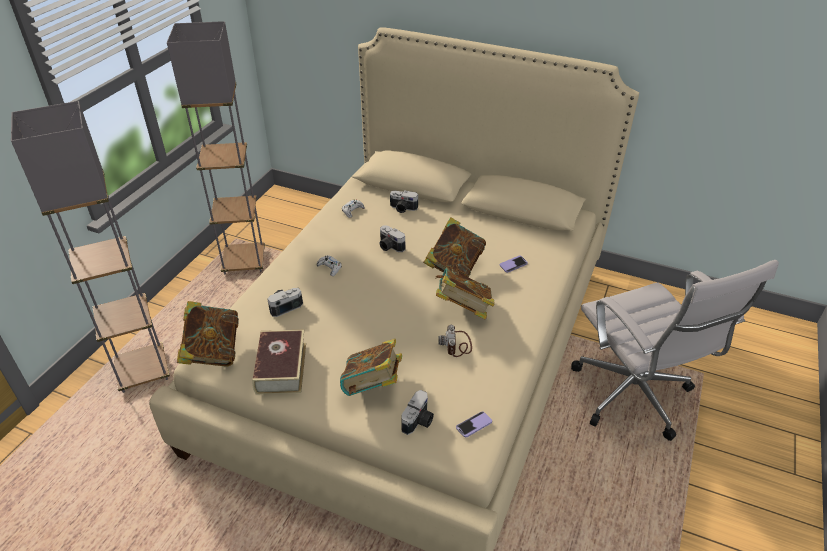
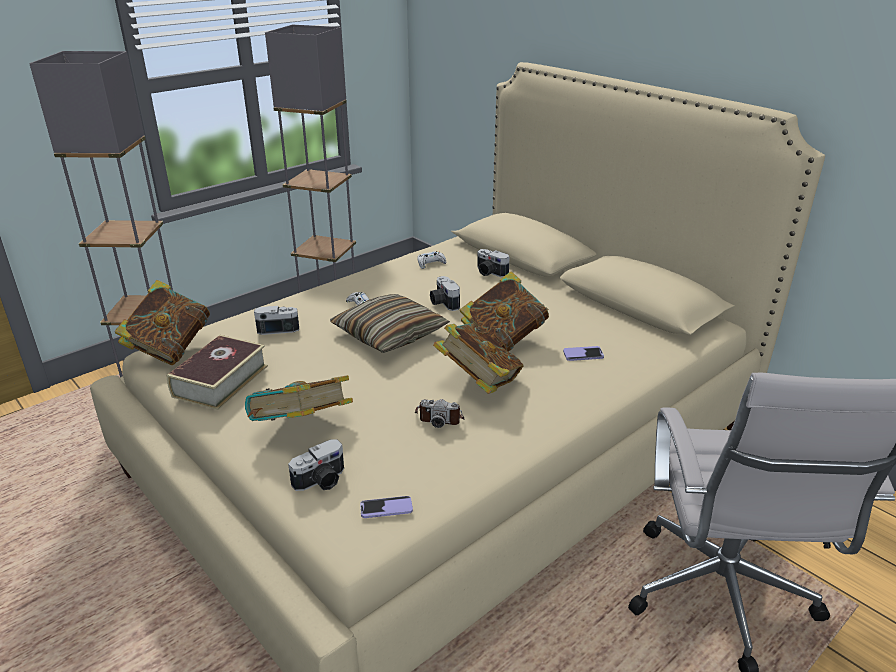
camera: 25 degrees right, 10 degrees down
(372, 287) = (389, 334): none -> pillow
(457, 345) = (439, 416): camera -> camera turned 105 degrees counterclockwise

